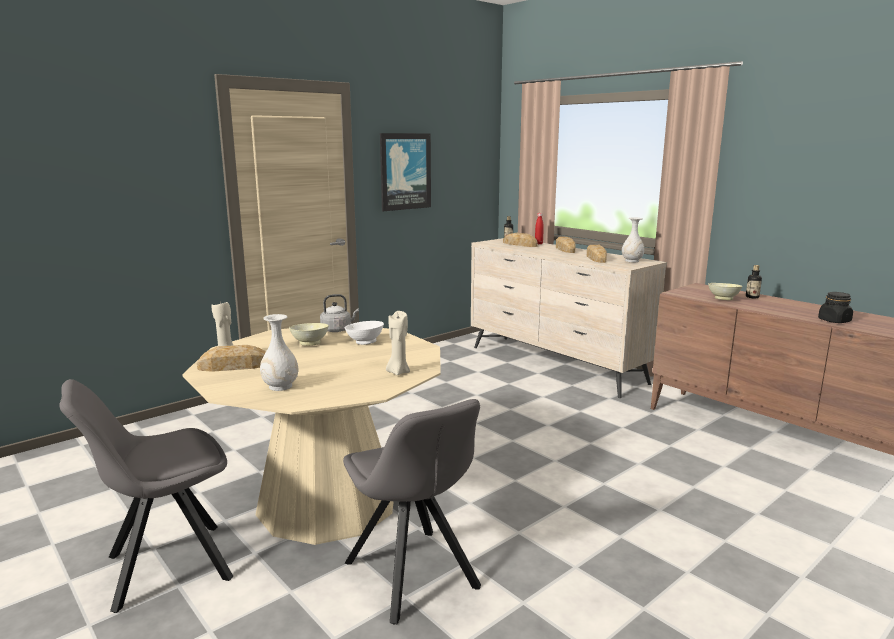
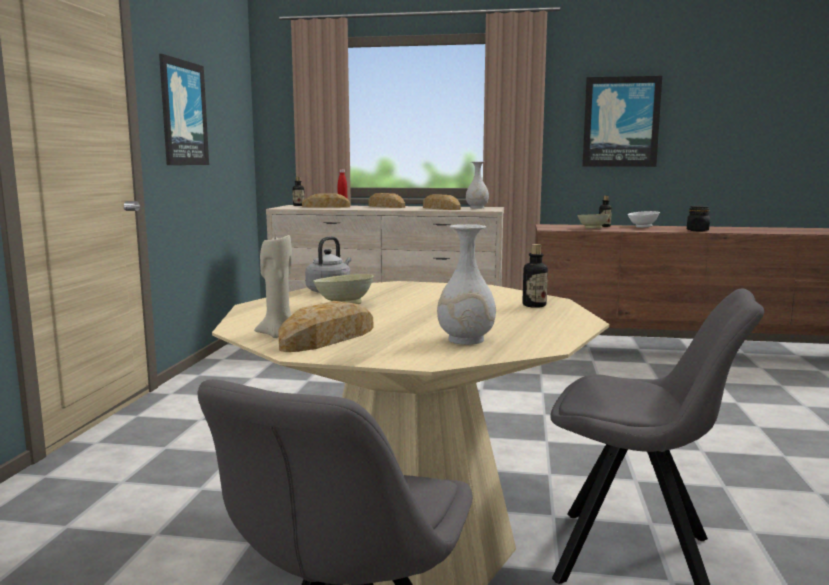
camera: 40 degrees left, 5 degrees down
(365, 342) = (404, 294): white bowl -> white bowl (642, 227)
(398, 372) = (534, 305): beige candle -> bottle
(806, 184) = (621, 122): none -> picture

